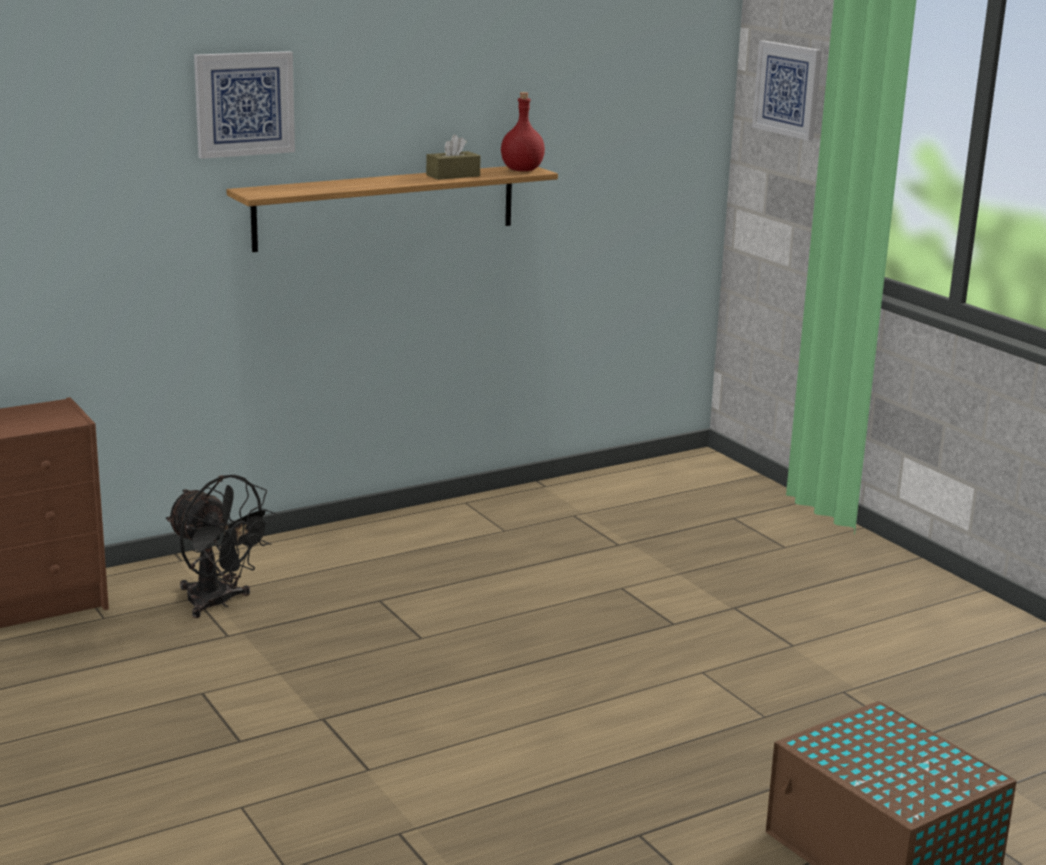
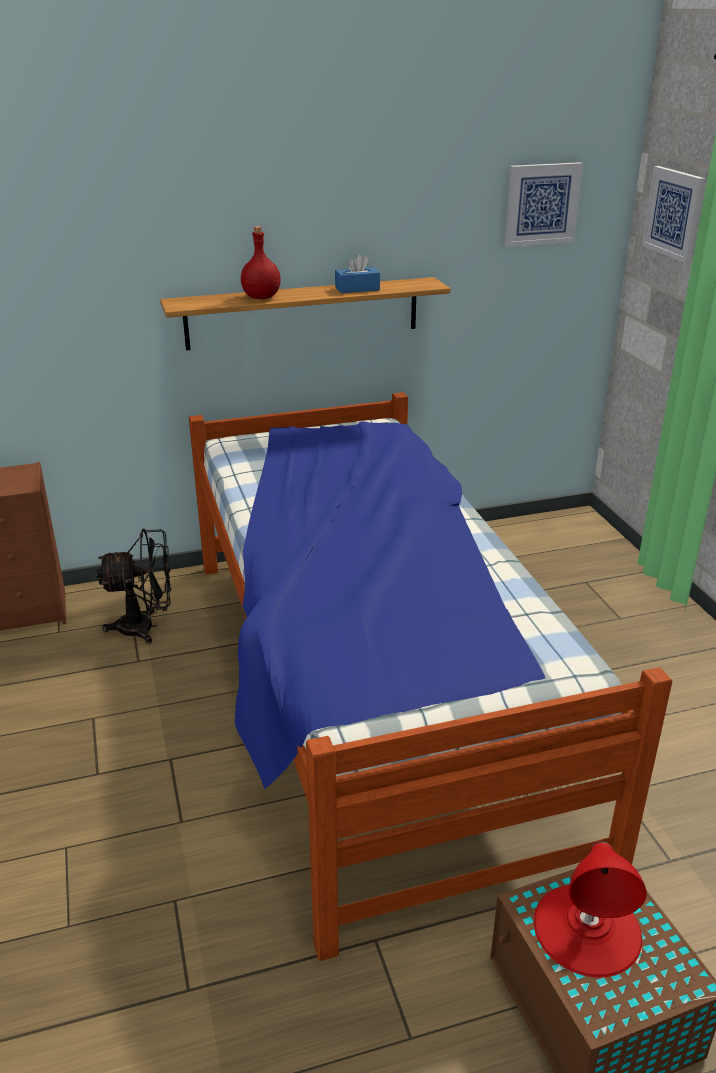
camera: 15 degrees right, 10 degrees up
(218, 603) = (146, 627): black fan -> black fan turned 60 degrees counterclockwise
(244, 104) = (171, 227): picture -> picture (541, 204)
(453, 175) = (357, 289): brown tissue box -> blue tissue box
(521, 170) = (420, 284): red bottle -> red bottle (261, 297)
(527, 636) = (367, 691): none -> bed
(872, 754) = (587, 929): none -> red table lamp

